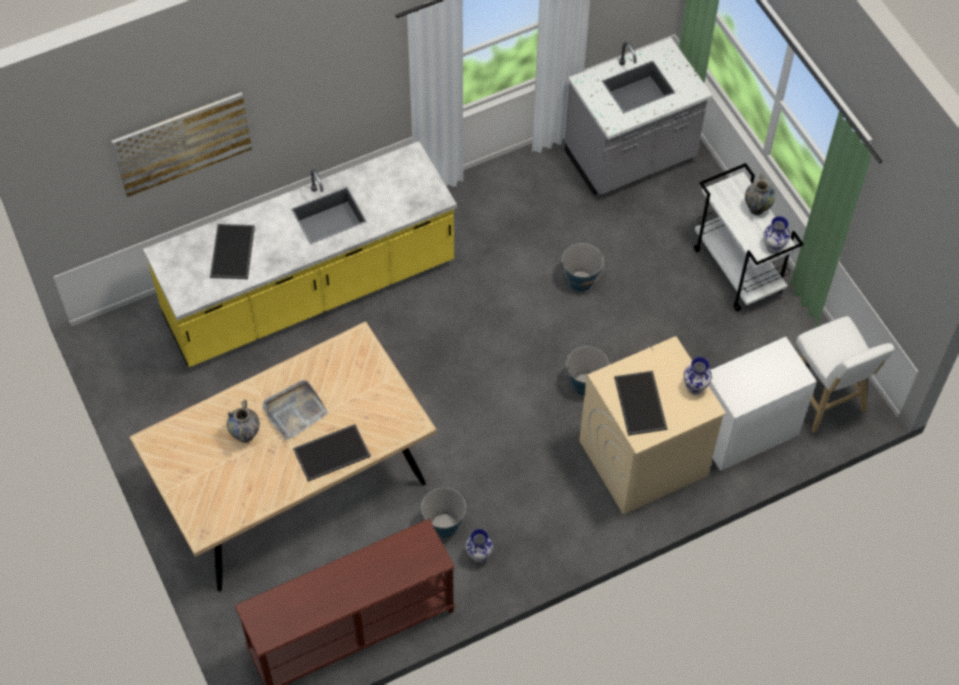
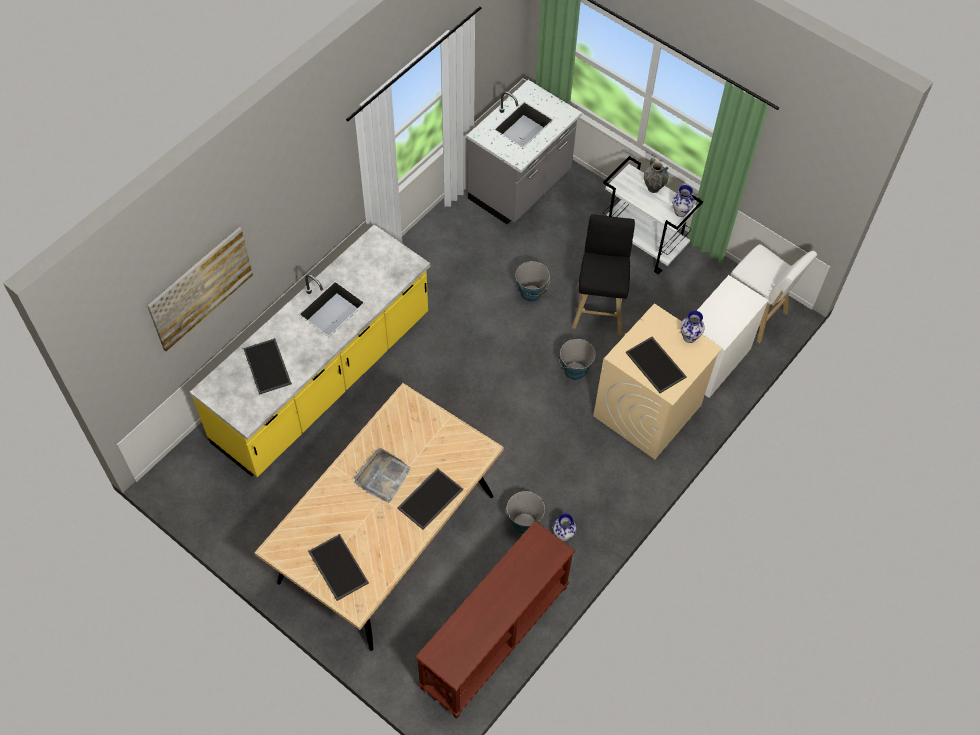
camera: 25 degrees left, 0 degrees up
(202, 484) = (337, 567): none -> tray
(245, 435) = (352, 512): vase -> none
(649, 324) = (599, 307): none -> black stool

